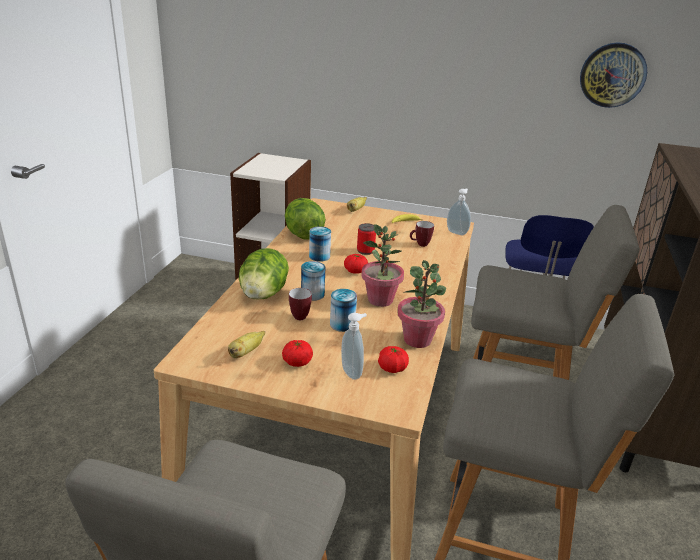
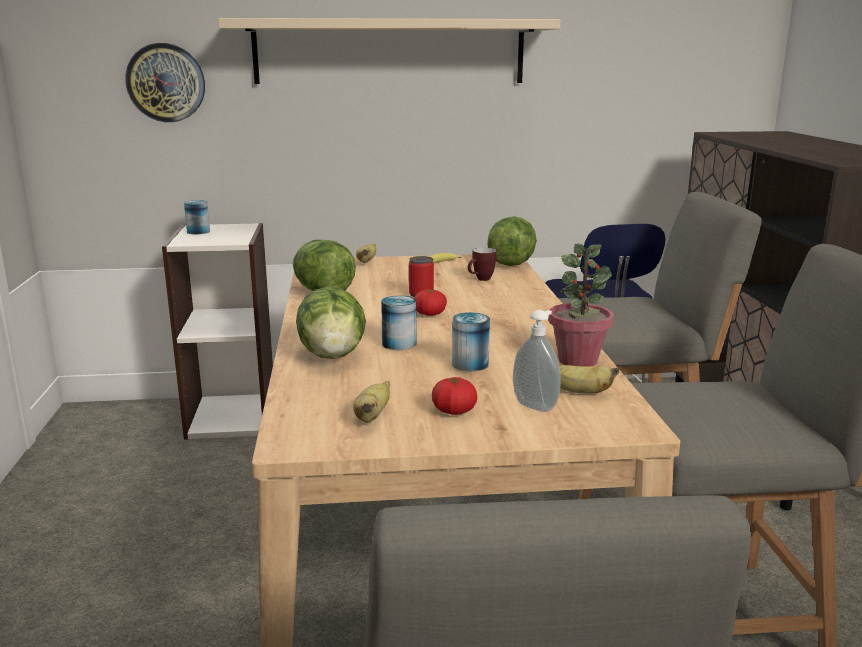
camera: 20 degrees left, 10 degrees down
(298, 315) = (403, 366): mug -> none
(319, 256) = (367, 308): can -> can (198, 231)
(380, 300) = (491, 334): potted plant -> none
(392, 368) = (579, 392): tomato -> banana
(415, 45) = (389, 52): none -> beige shelf
(457, 232) = (511, 263): soap dispenser -> lettuce
(612, 75) = (624, 65): wall clock -> wall clock (166, 83)

